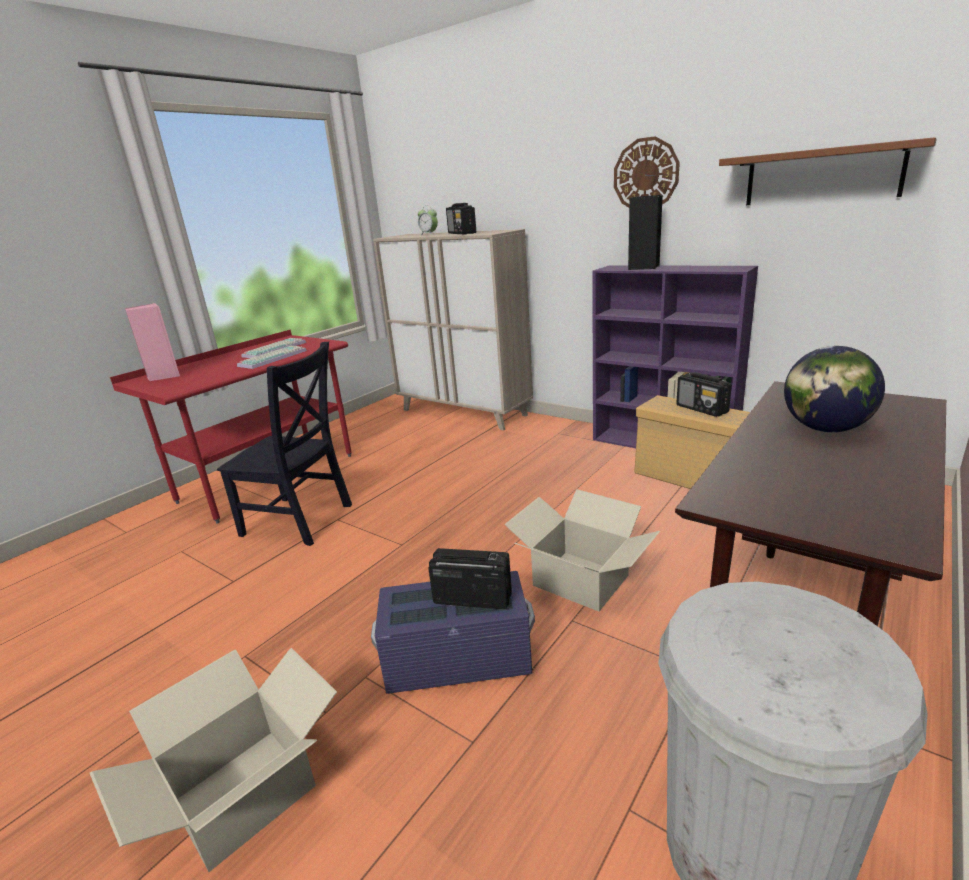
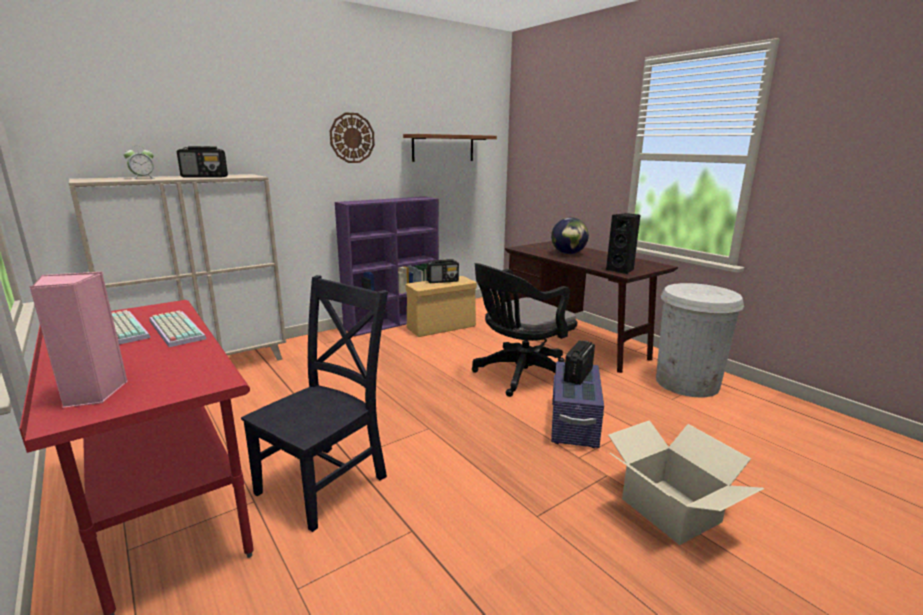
camera: 75 degrees left, 5 degrees down
(581, 579) = (519, 376): cardboard box -> black office chair
(644, 267) = (371, 201): black speaker -> black speaker (621, 270)

